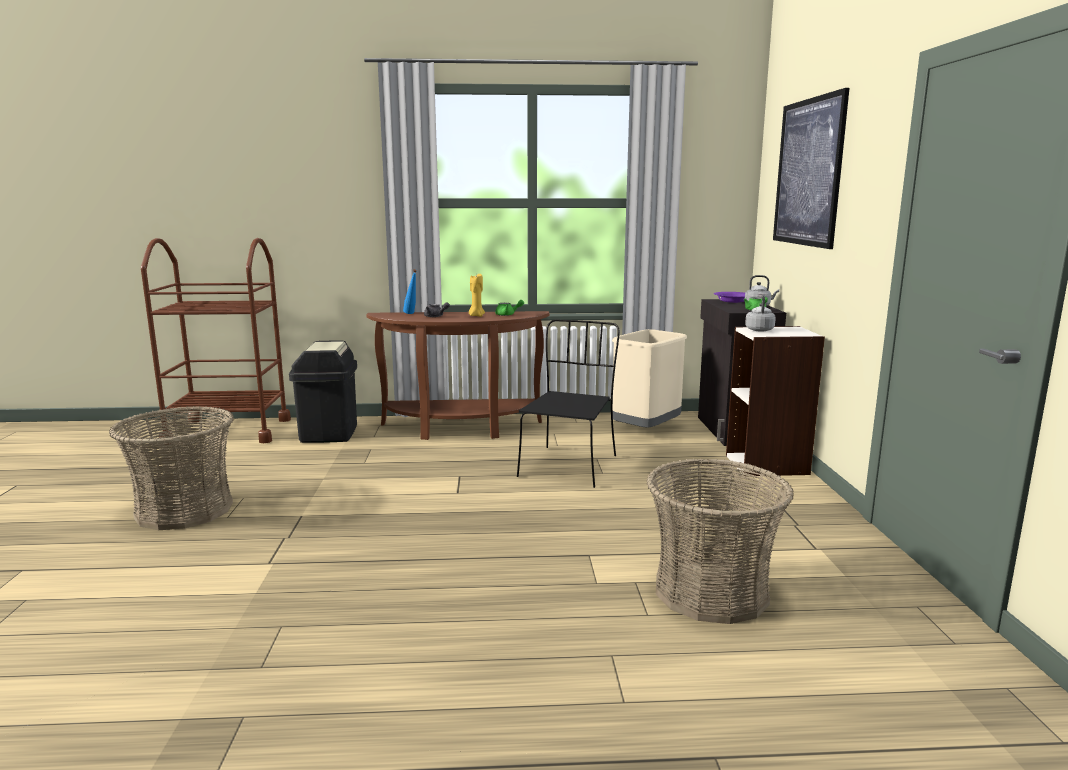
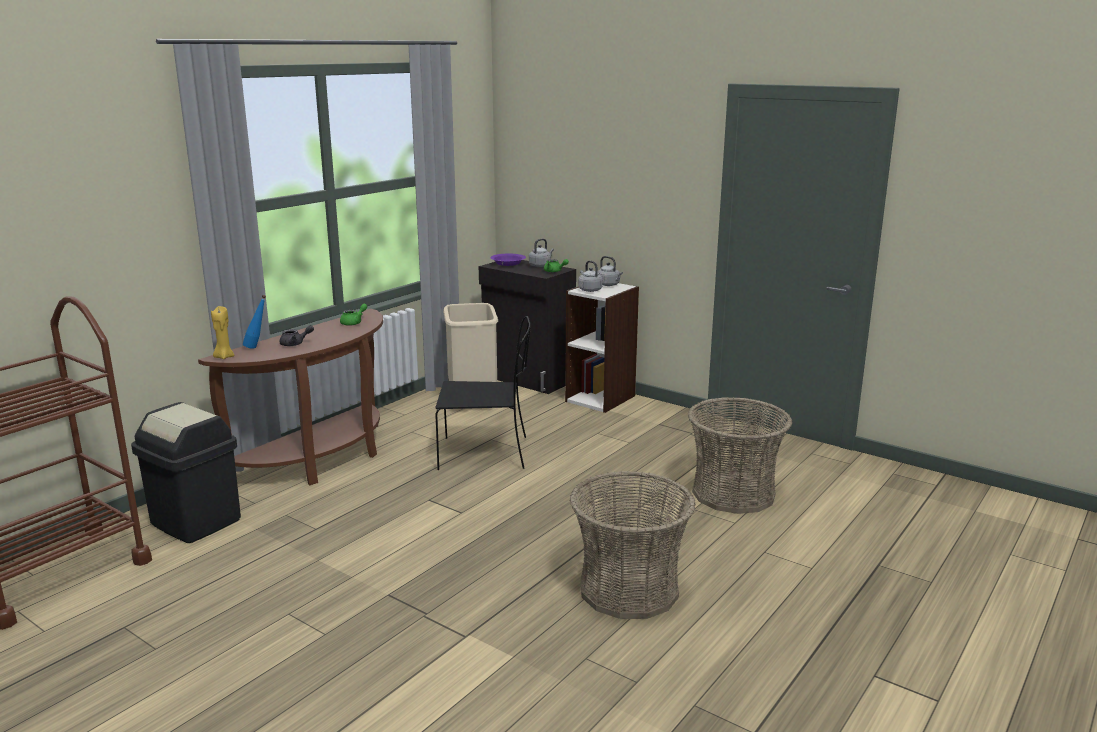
camera: 50 degrees left, 5 degrees up
(184, 510) = (262, 655): basket -> basket (628, 589)
(476, 316) = (330, 332): yellow candle -> yellow candle (224, 357)
(569, 465) = (486, 453): black chair -> black chair turned 120 degrees clockwise
(795, 330) = (609, 285): none -> grey kettle
(808, 172) = (585, 151): picture -> none

